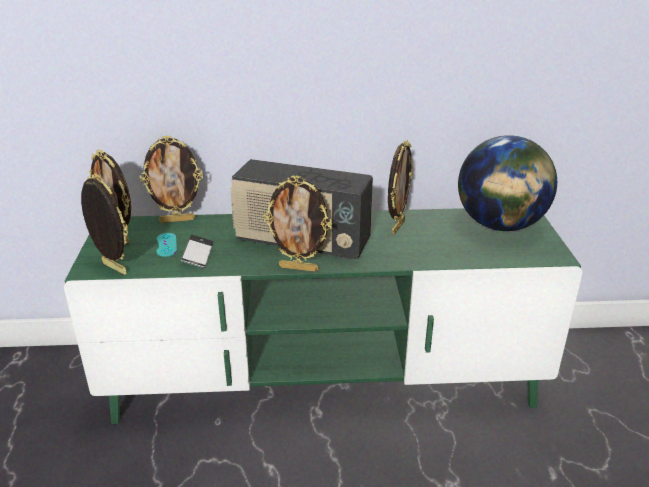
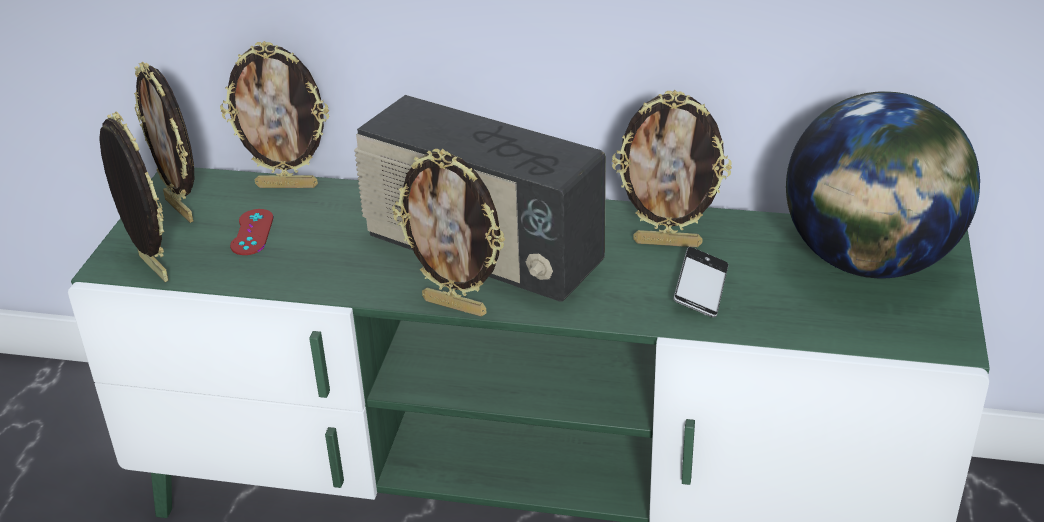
camera: 15 degrees right, 5 degrees up
(166, 245) = (252, 232): turquoise game controller -> red game controller
(198, 255) = (296, 259): phone -> phone (700, 288)
(397, 227) = (668, 242): picture frame -> picture frame turned 60 degrees clockwise

